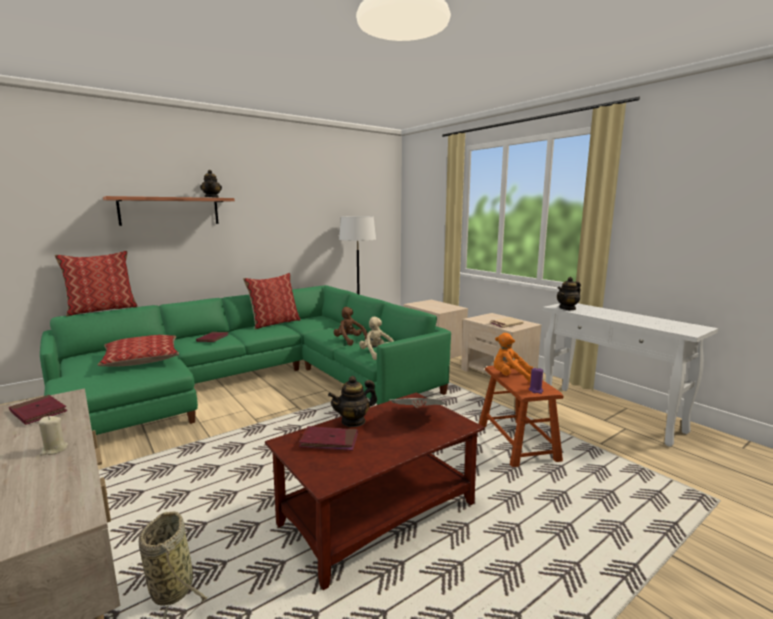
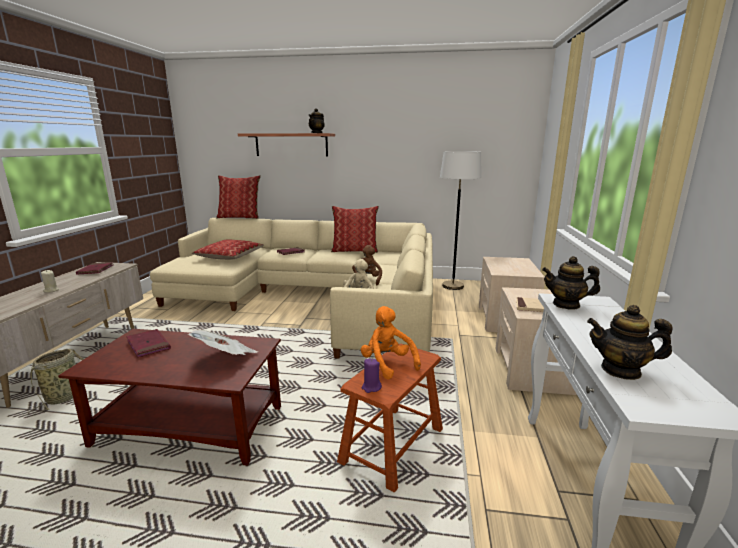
camera: 45 degrees right, 5 degrees up
(257, 381) = (315, 296): green sofa -> beige sofa
(353, 421) = (191, 339): teapot -> teapot (621, 370)

